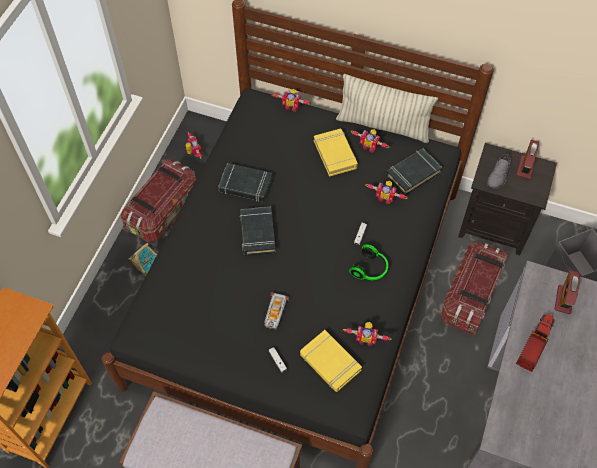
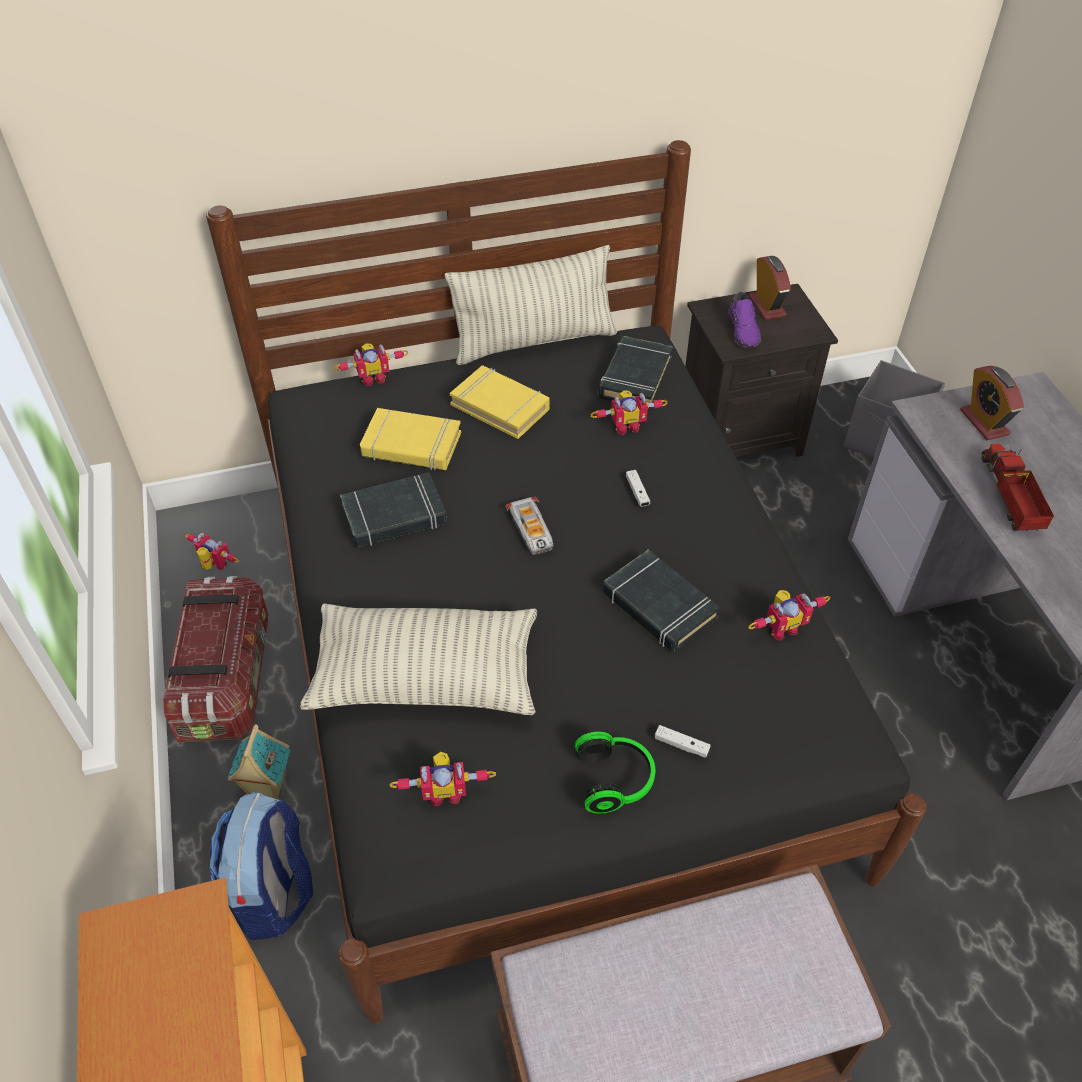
camera: 35 degrees left, 10 degrees down
(121, 315) = (274, 892): none -> backpack
(202, 267) = (426, 676): none -> pillow
(257, 233) = (476, 574): black book -> black book (658, 606)
(275, 313) = (611, 673): toy car -> toy car (531, 530)
(330, 362) = (763, 695): yellow book -> yellow book (411, 445)
(369, 146) = (540, 374): toy robot -> toy robot (445, 791)
(370, 269) = (695, 529): headphones -> headphones (616, 779)
(470, 296) = (789, 538): storage box -> none
(499, 175) = (744, 330): grey shoe -> purple shoe

